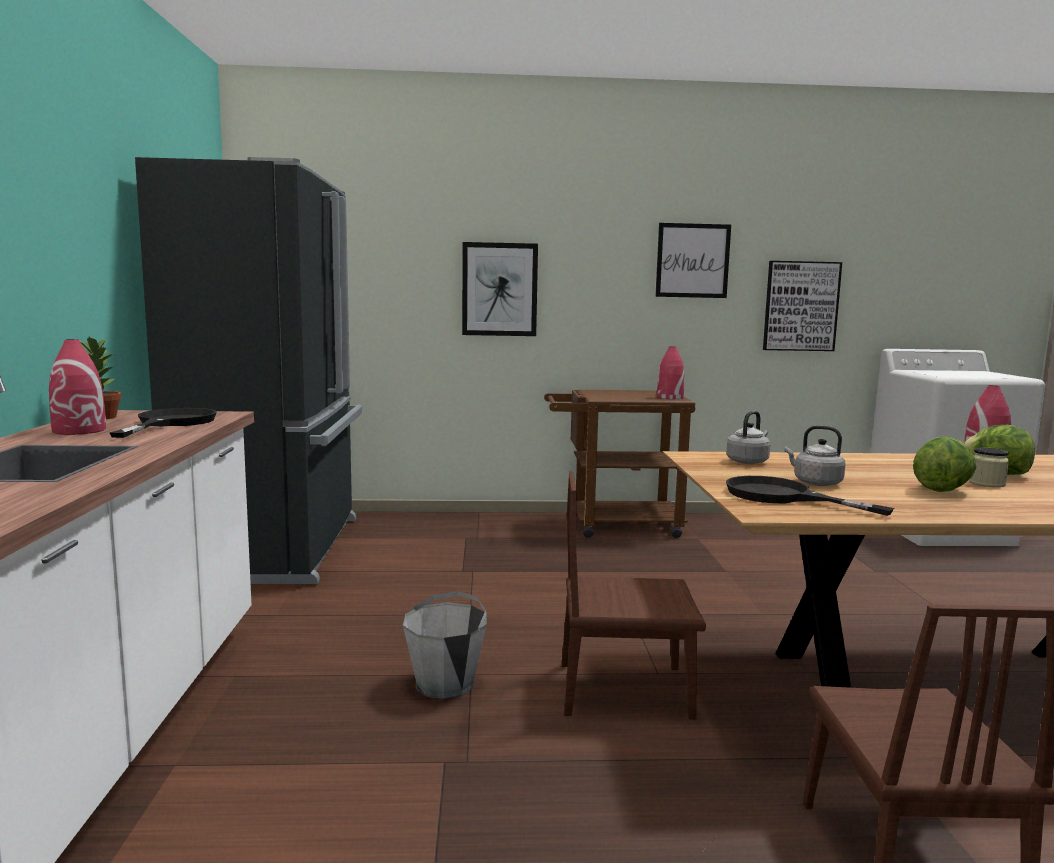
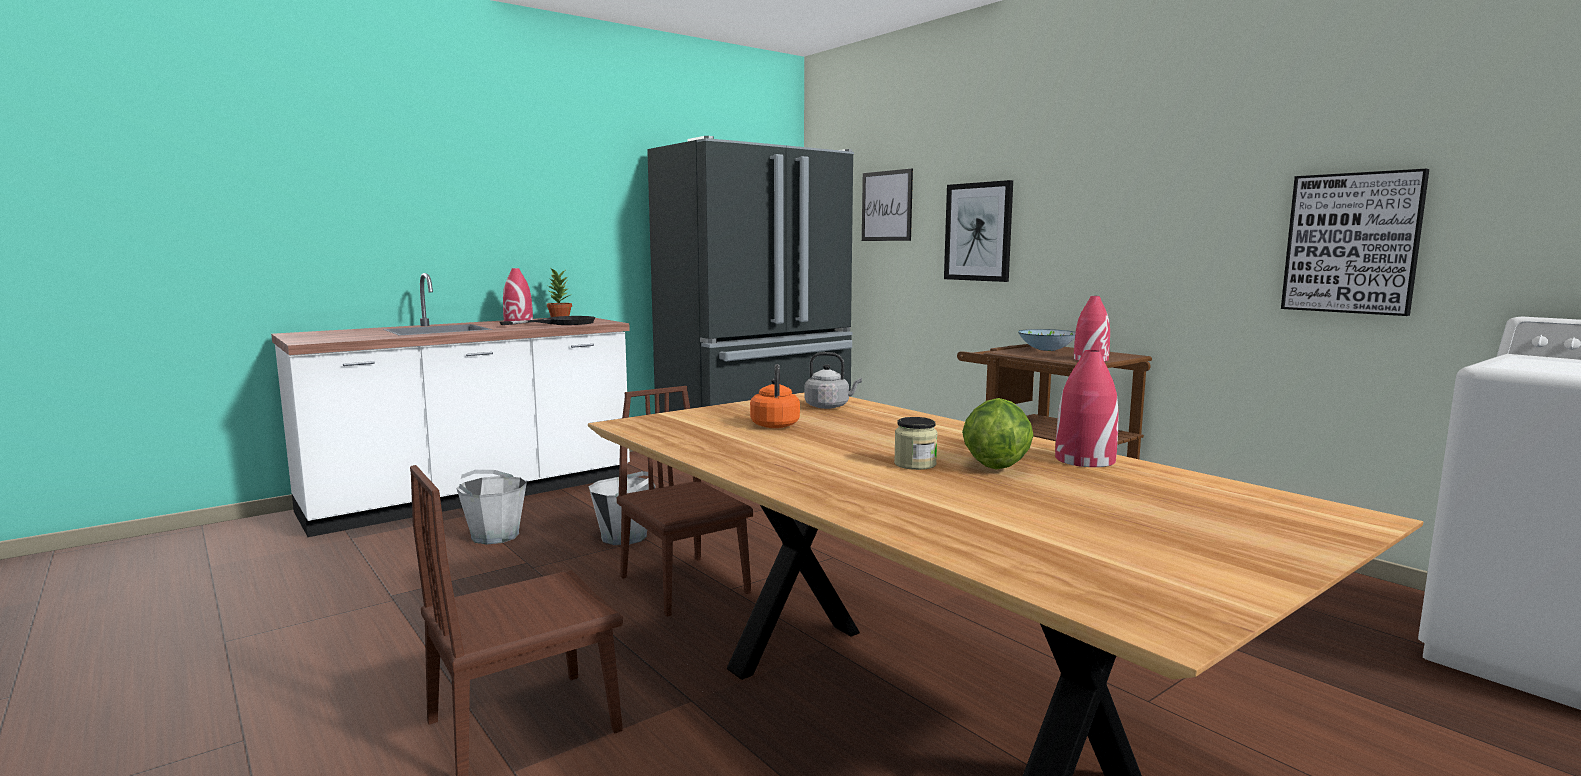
camera: 55 degrees right, 0 degrees up
(306, 763) = (495, 536): none -> grey bucket
(609, 393) = (1046, 350): none -> bowl
(692, 260) = (1184, 185): picture -> picture (887, 206)
(782, 496) = (694, 422): black frying pan -> none
(815, 482) = (775, 425): grey kettle -> orange kettle
(941, 490) = (832, 453): lettuce -> none

